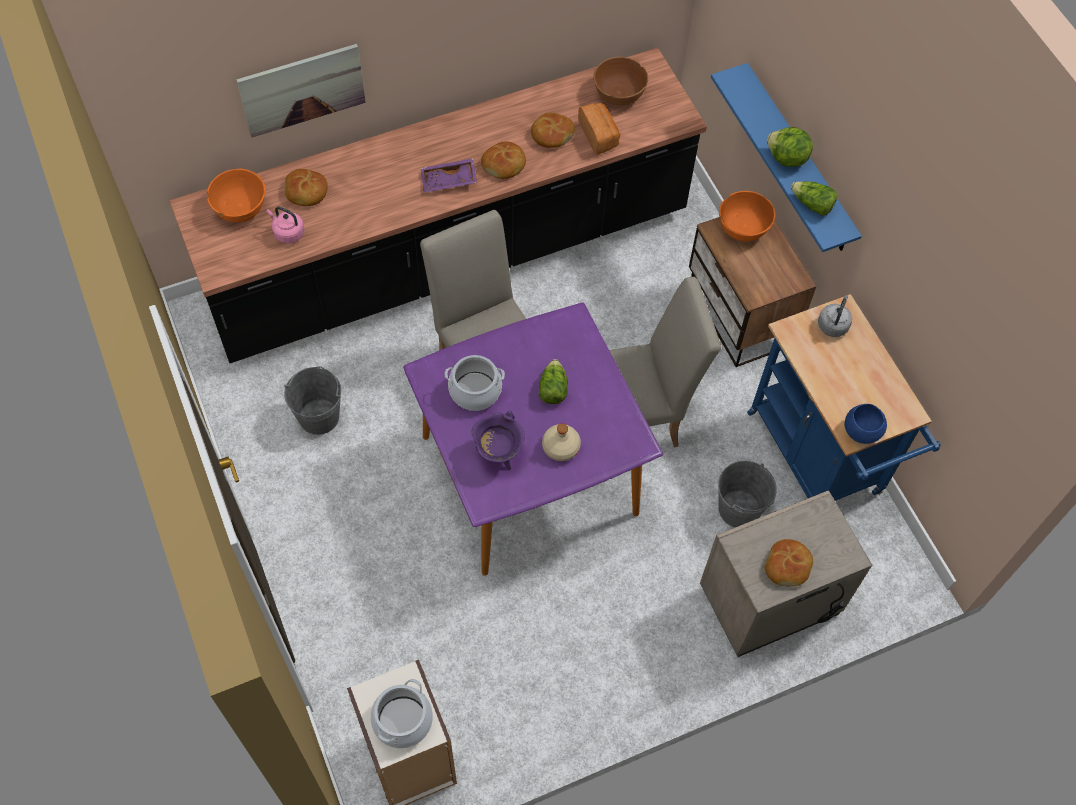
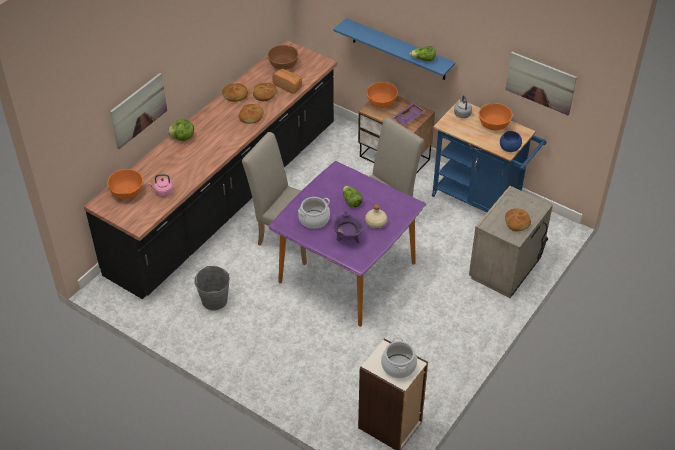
camera: 30 degrees left, 15 degrees down
(306, 192) = (157, 171): bread -> bread (235, 96)
(449, 181) = (229, 135): purple tray -> purple tray (408, 118)
(739, 509) = (460, 237): grey bucket -> none
(786, 159) = (396, 47): lettuce -> lettuce (182, 138)
(869, 373) = (493, 125): none -> orange bowl
(962, 358) = (540, 82): none -> picture

